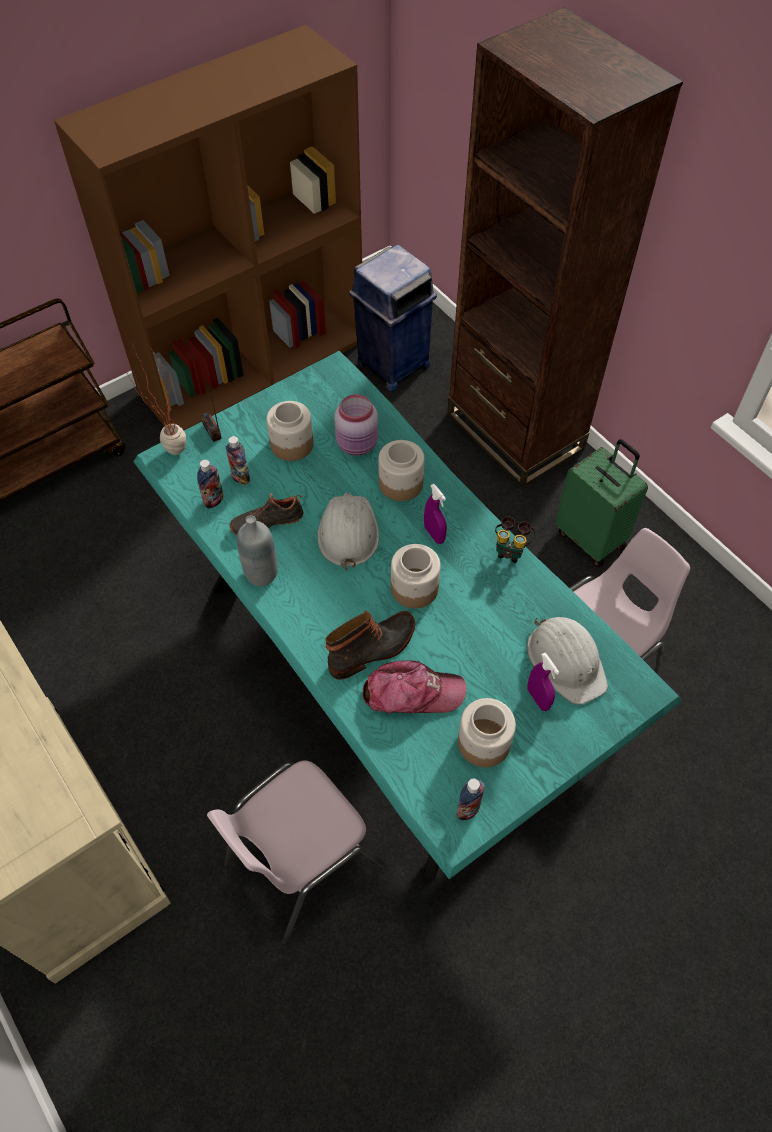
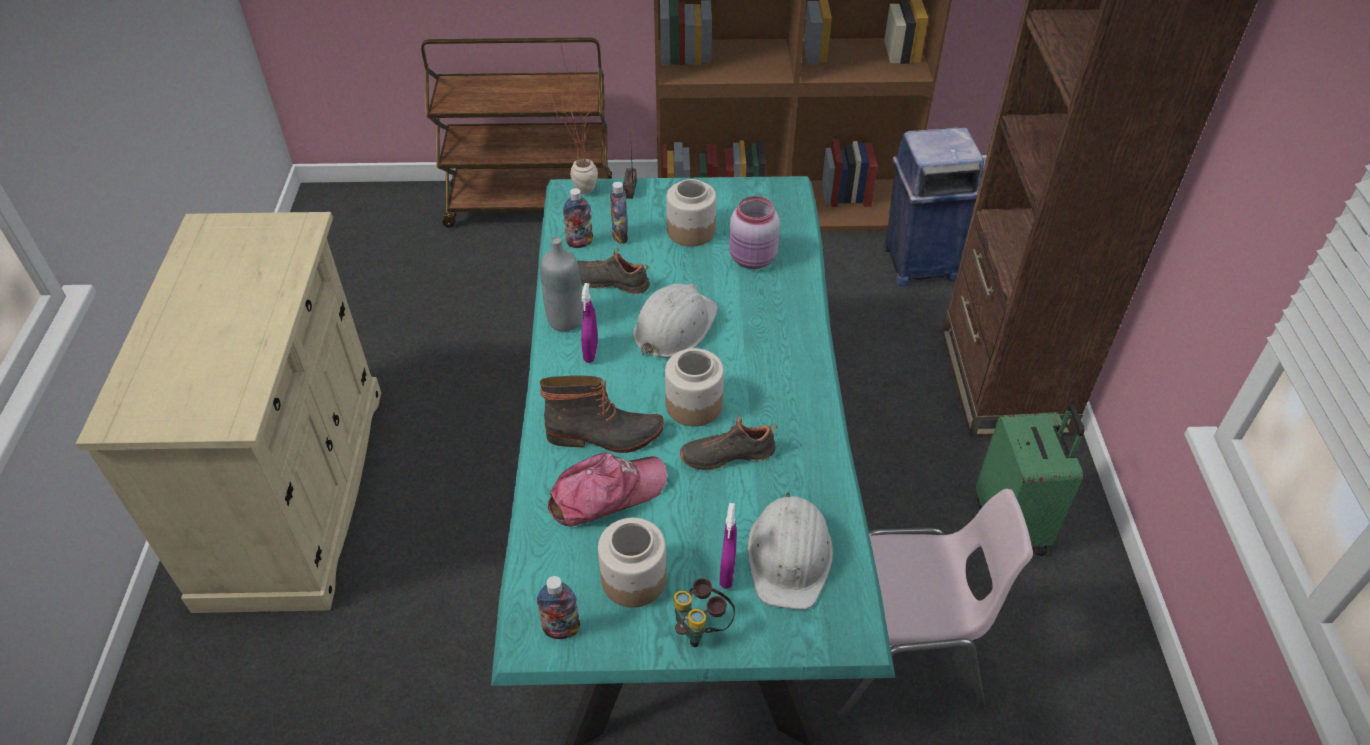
camera: 35 degrees right, 10 degrees down
(301, 863) = (464, 651): pink chair -> none
(401, 484) = (765, 311): jar -> none
(412, 693) = (606, 494): cap -> cap turned 60 degrees counterclockwise
(434, 534) = (757, 369): purple spray bottle -> purple spray bottle (591, 352)
(467, 612) = (727, 453): none -> black shoe
(510, 550) = (824, 422): binoculars -> binoculars (702, 627)

